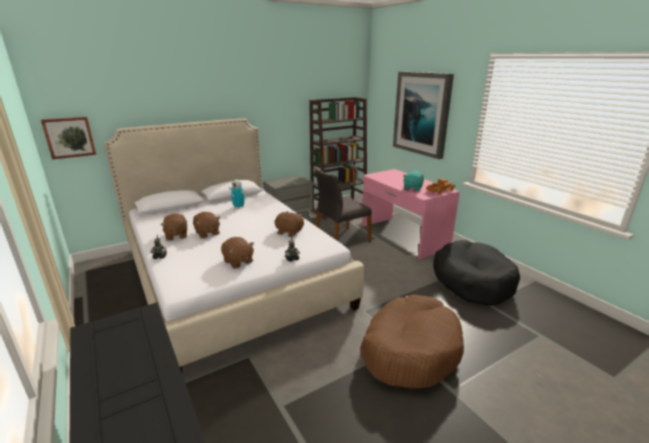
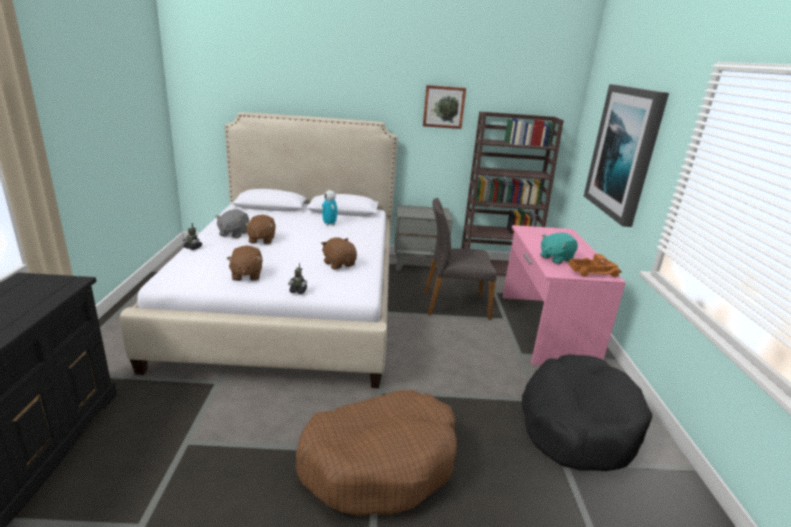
camera: 30 degrees right, 0 degrees up
(69, 137) = (198, 114): picture -> picture (443, 107)
(176, 235) = (233, 234): brown plush toy -> grey plush toy

